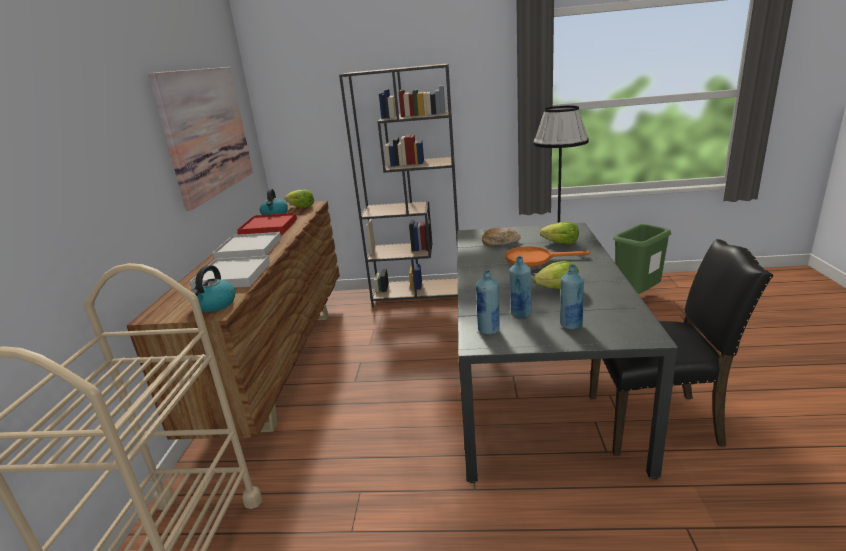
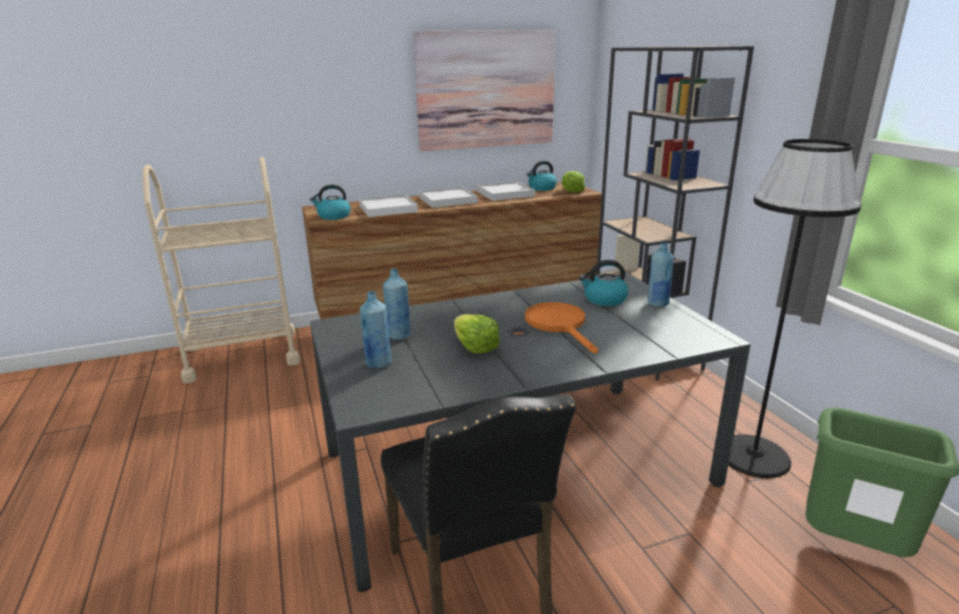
camera: 65 degrees right, 0 degrees up
(268, 227) = (505, 194): red tray -> white tray
(488, 330) = (359, 325): blue bottle -> blue bottle (657, 303)
(500, 242) = (604, 299): bread -> kettle
(561, 243) = (634, 335): lettuce -> none

